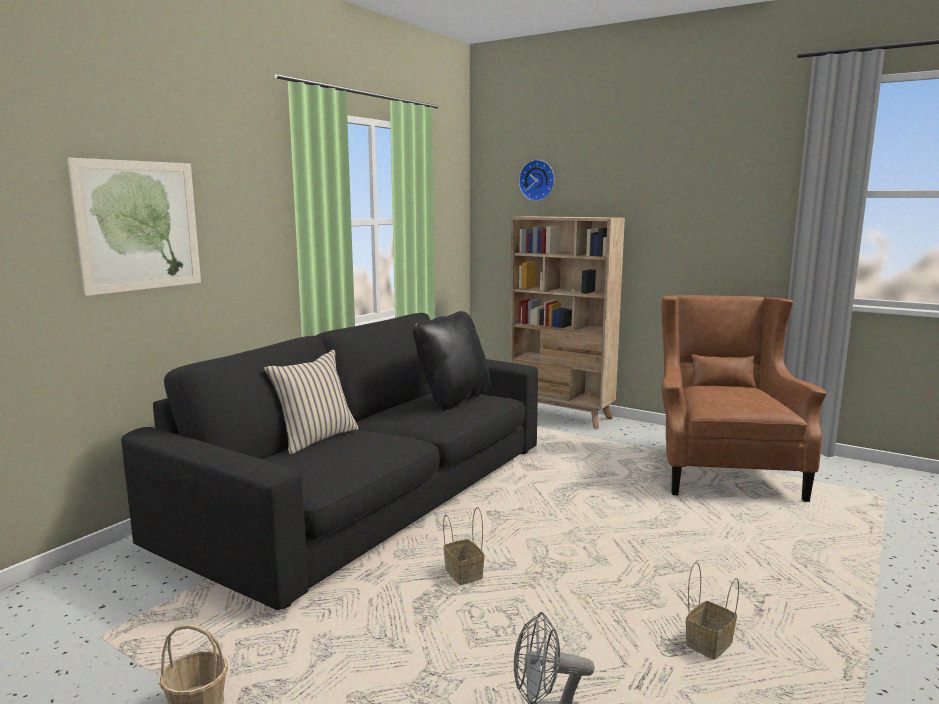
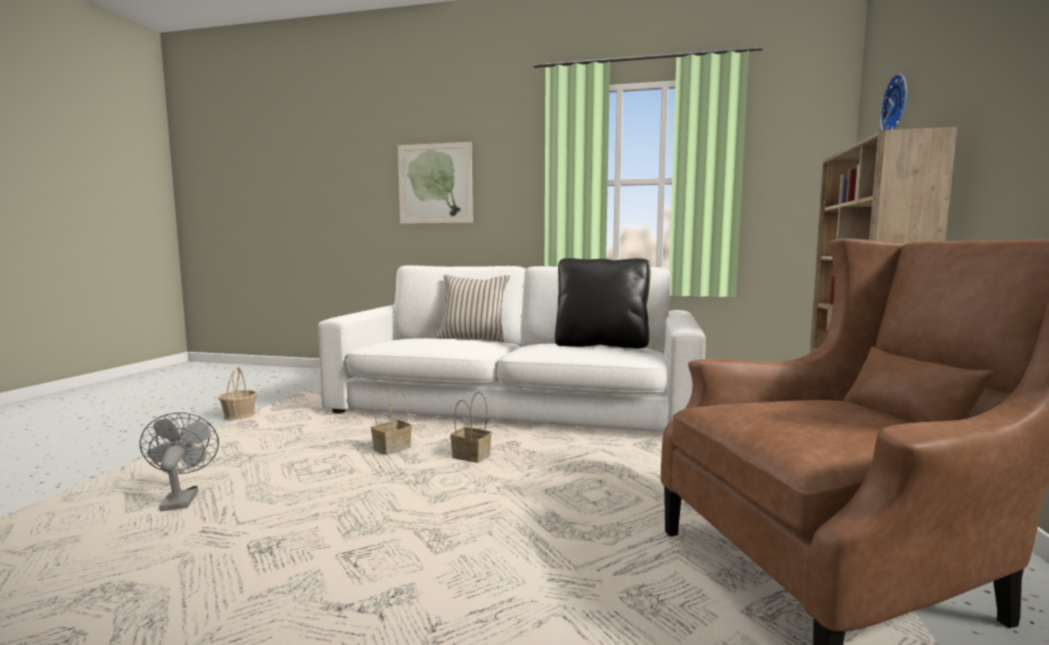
camera: 70 degrees right, 5 degrees down
(371, 493) = (516, 404): black sofa -> white sofa
(708, 643) = (269, 569): basket -> basket (472, 456)

